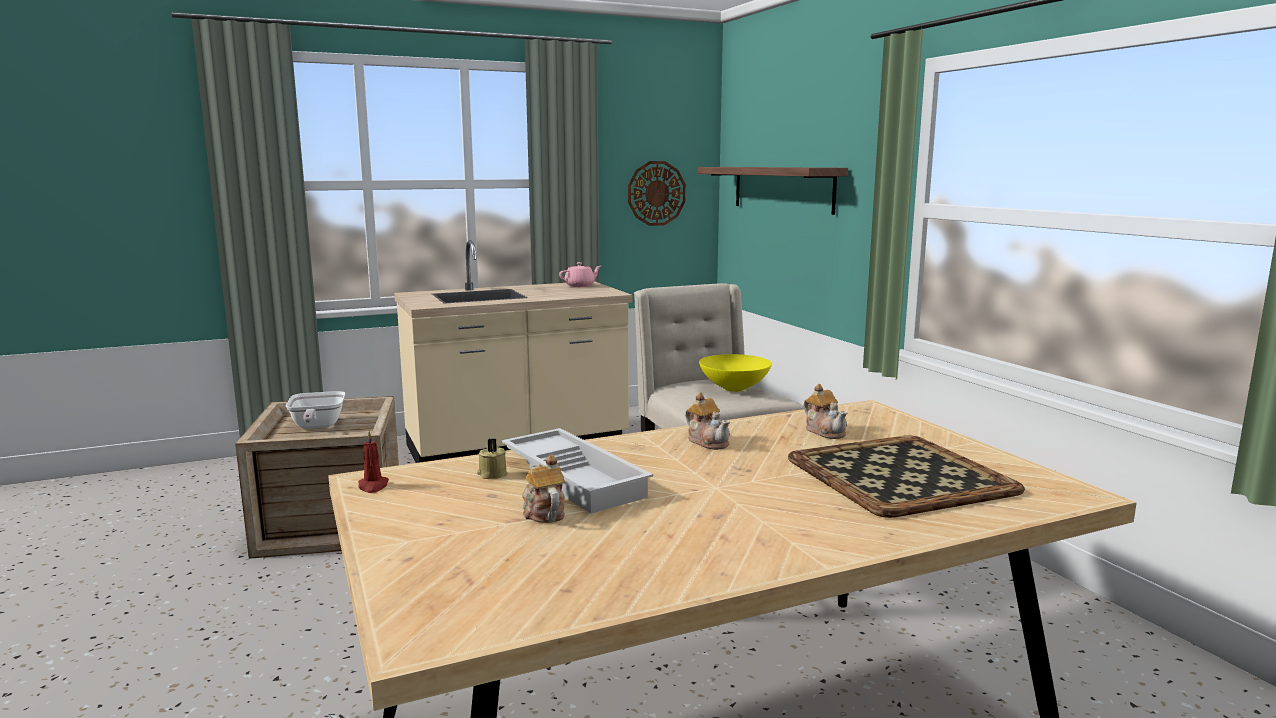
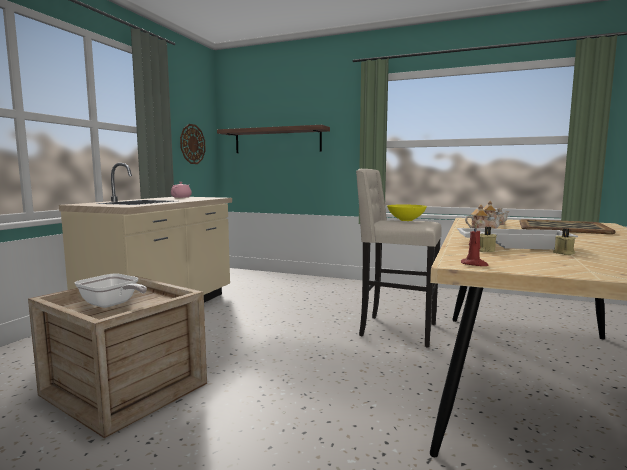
camera: 45 degrees left, 5 degrees down
(543, 512) = (563, 253): teapot -> beige candle

